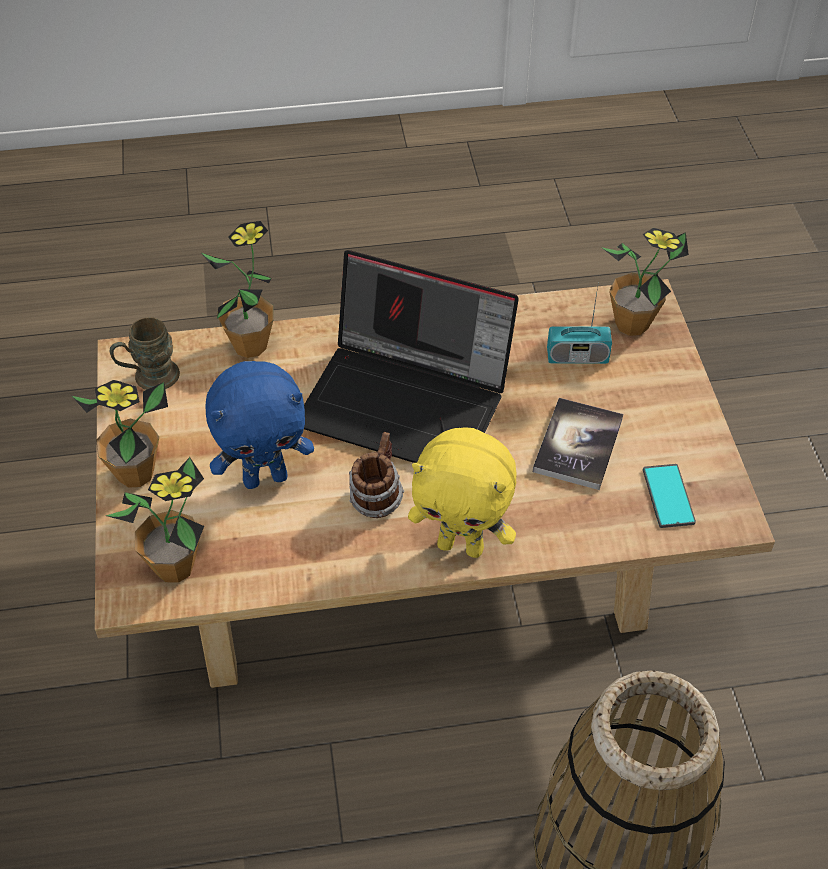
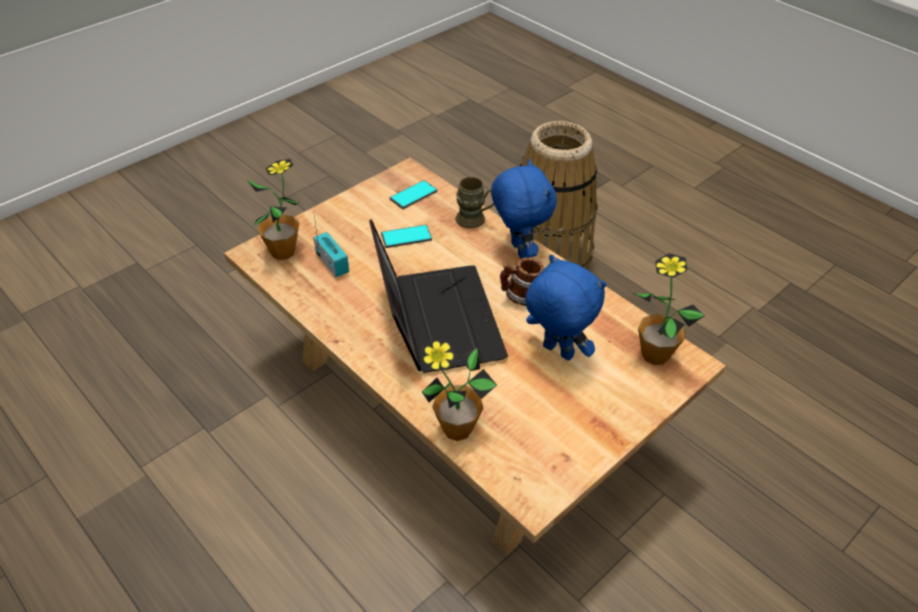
camera: 125 degrees left, 5 degrees down
(135, 474) = (619, 418): potted plant -> none
(149, 378) = (540, 469): brown mug -> brown mug (476, 220)
(461, 545) = (518, 251): yellow plush toy -> blue plush toy
(578, 445) = (406, 237): book -> phone

